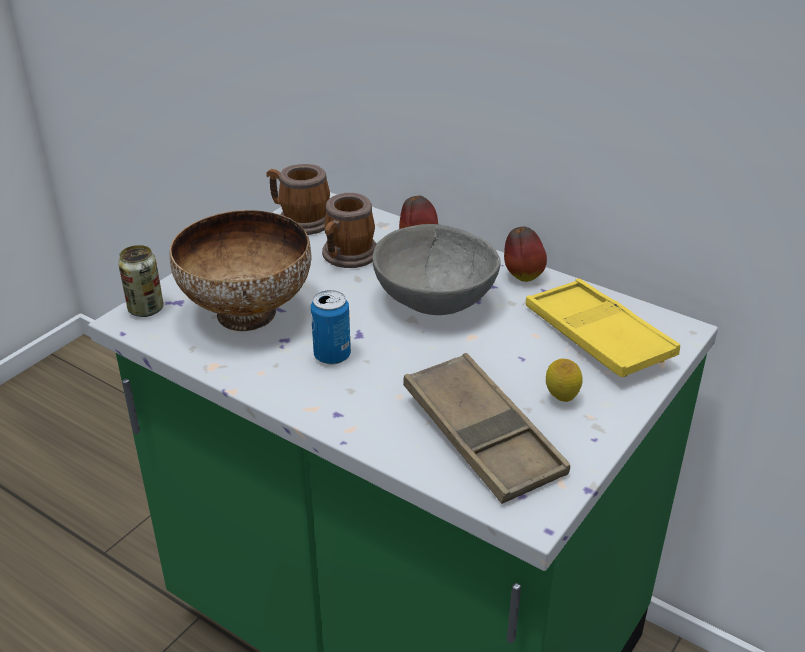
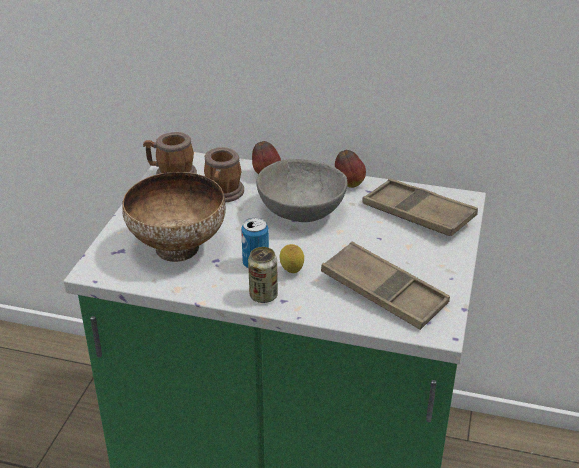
camera: 20 degrees left, 0 degrees up
(146, 309) = (100, 261): can -> can (263, 295)
(561, 399) = (418, 258): lemon -> lemon (291, 272)
(597, 336) = (418, 214): yellow tray -> brown tray

